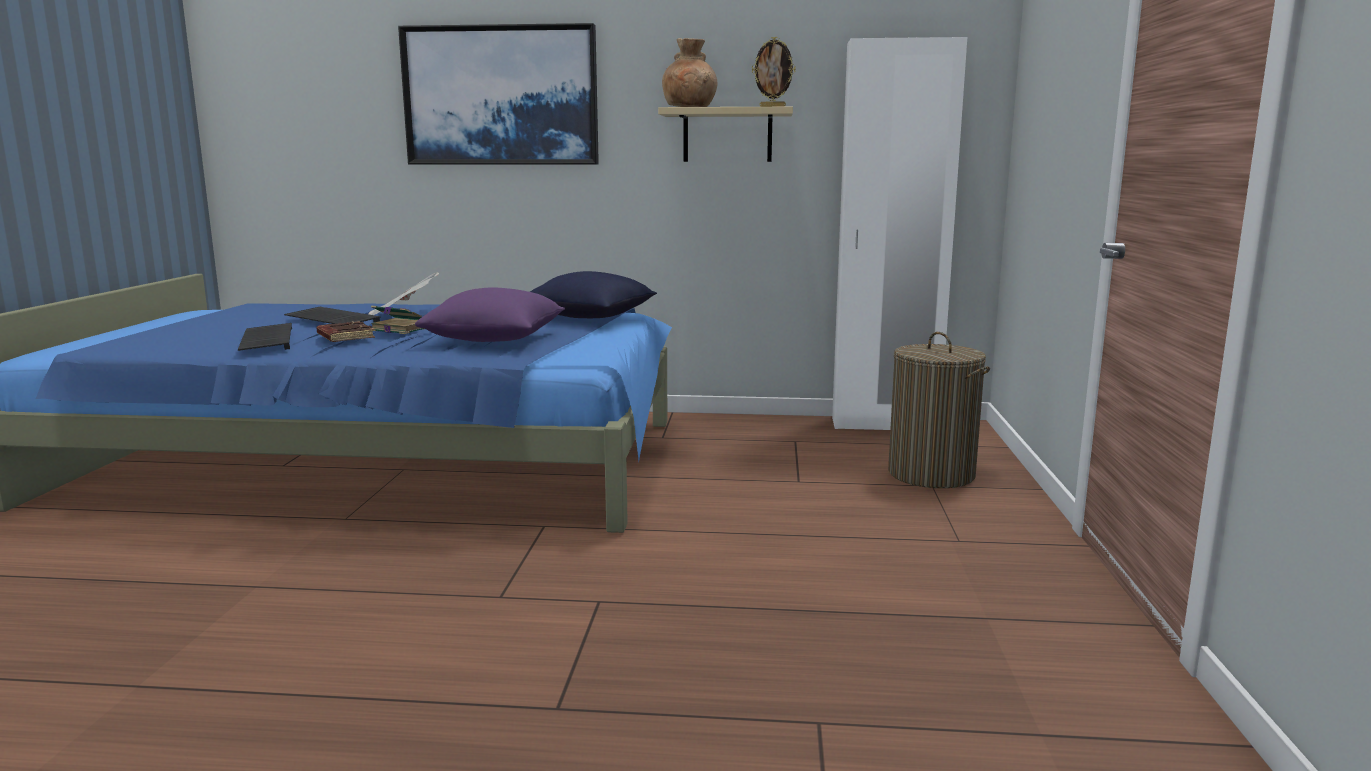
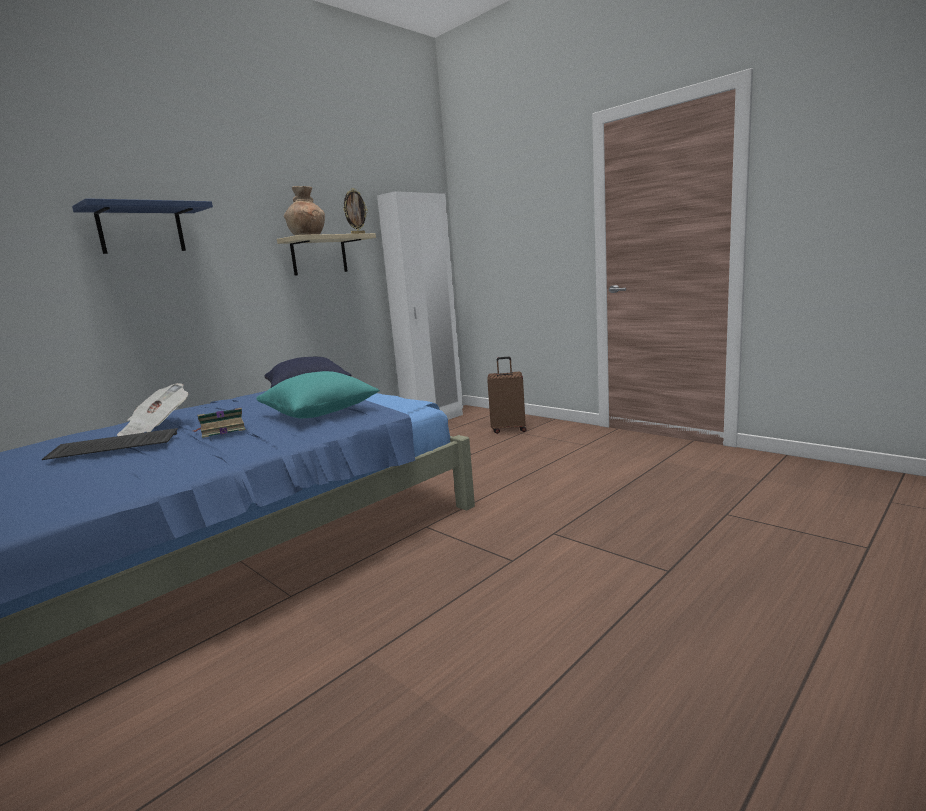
camera: 50 degrees left, 0 degrees up
(265, 340) = (132, 472): keyboard -> none
(344, 337) = (203, 446): brown book -> none
(495, 340) = (320, 414): purple pillow -> turquoise pillow
(501, 96) = (141, 229): picture -> blue shelf
(931, 474) = (508, 429): laundry basket -> brown suitcase

